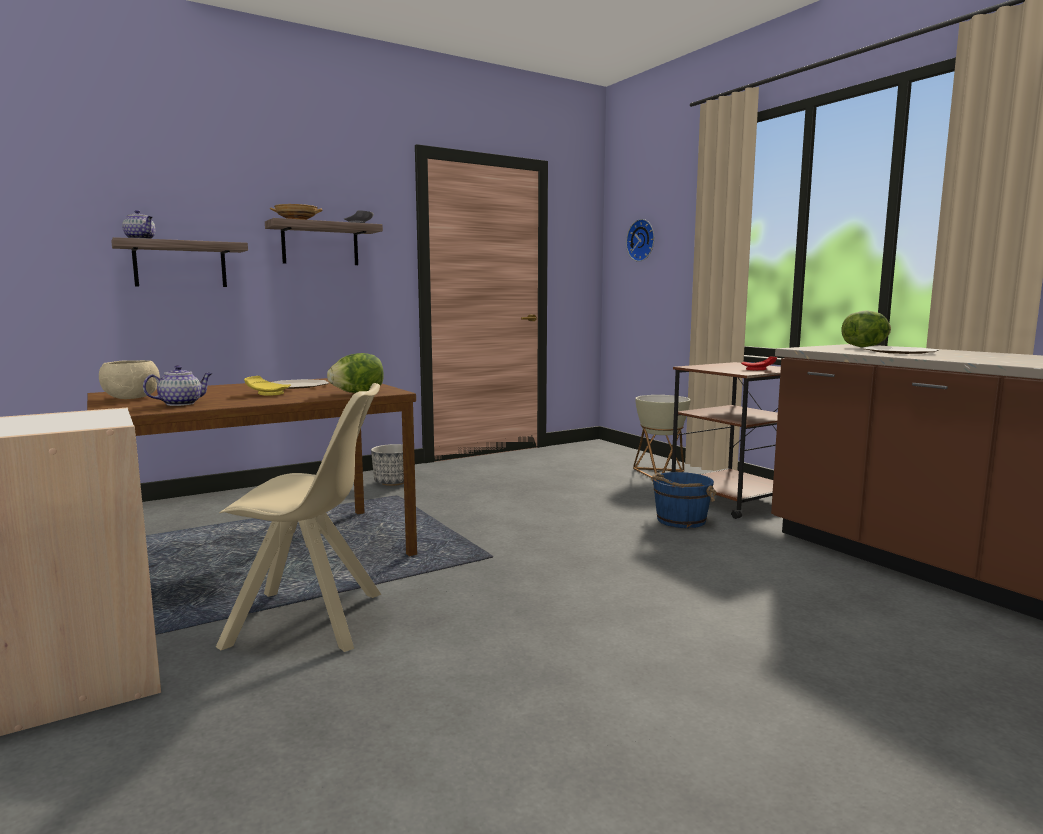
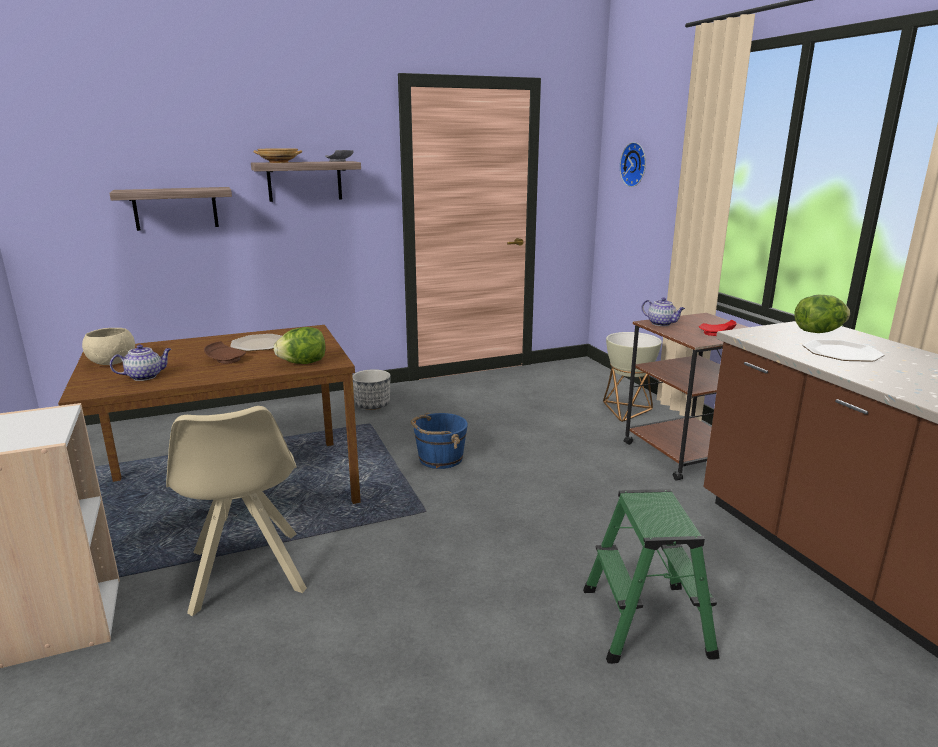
camera: 10 degrees right, 10 degrees up
(140, 239) = (136, 190): teapot -> teapot (661, 324)
(267, 394) = (226, 360): yellow plate -> brown plate
(310, 620) = (246, 573): beige chair -> beige chair turned 60 degrees clockwise
(680, 520) = (620, 478): blue bucket -> blue bucket (439, 459)
(767, 621) = (646, 621): none -> green step ladder

